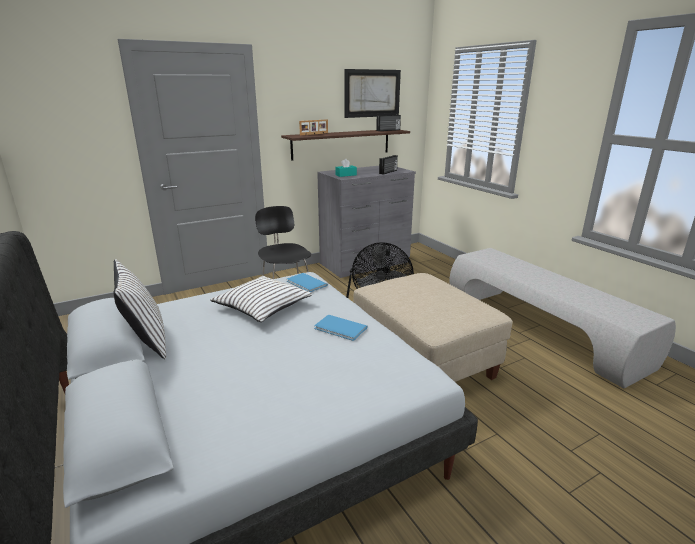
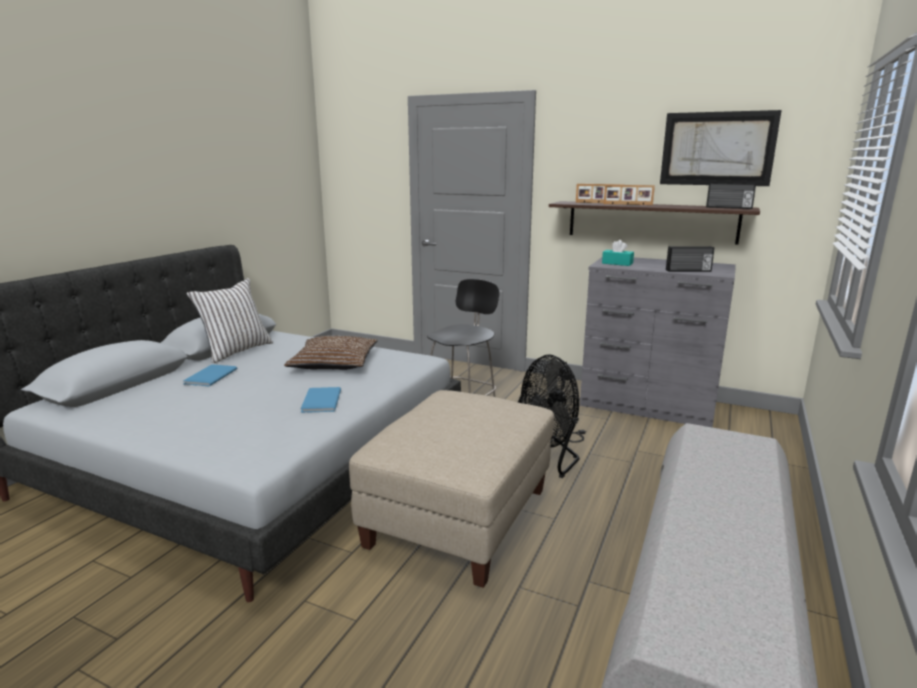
camera: 55 degrees right, 5 degrees down
(262, 306) = (334, 363): white pillow -> brown pillow
(306, 284) = (404, 363): blue book -> blue book (209, 377)
(336, 133) = (627, 204): none -> picture frame

